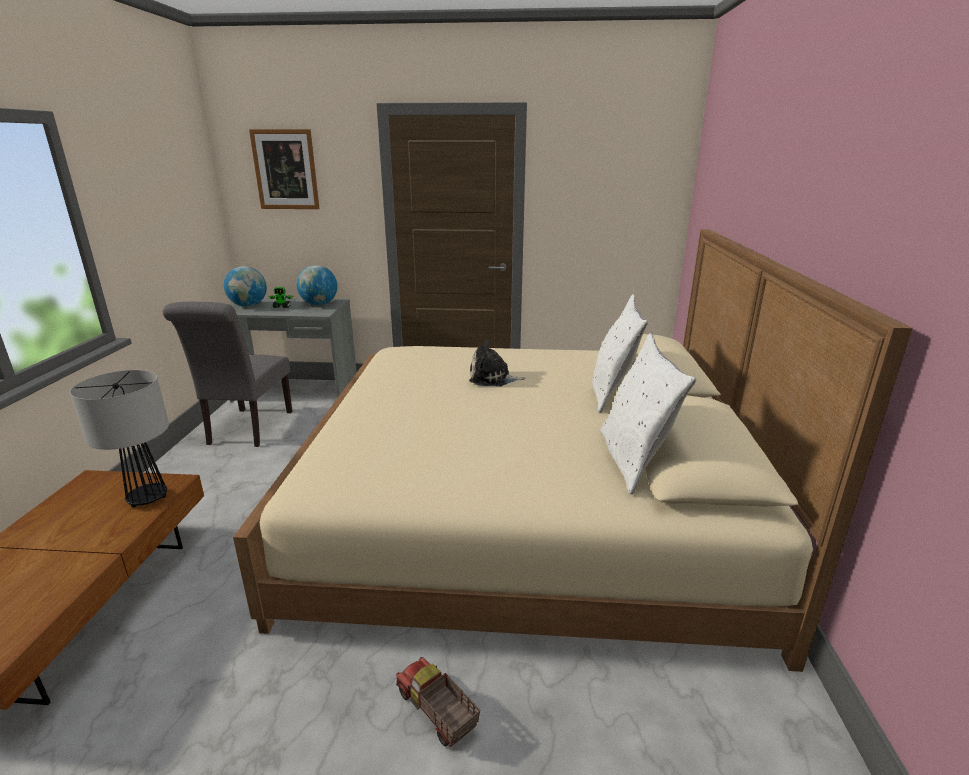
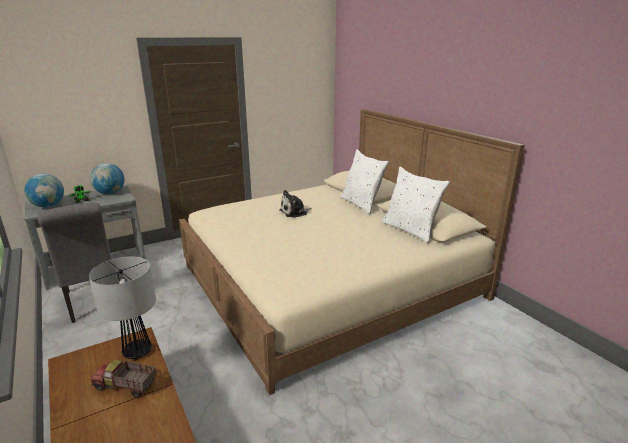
camera: 35 degrees left, 0 degrees up
(285, 170) = (60, 90): picture -> none
(436, 712) = (393, 378): toy truck -> toy truck (125, 387)

